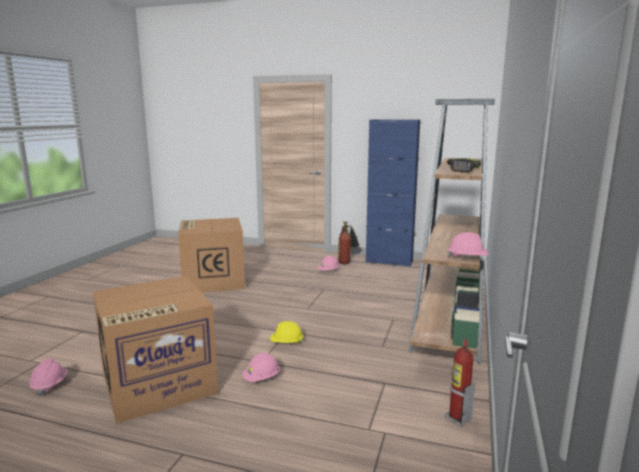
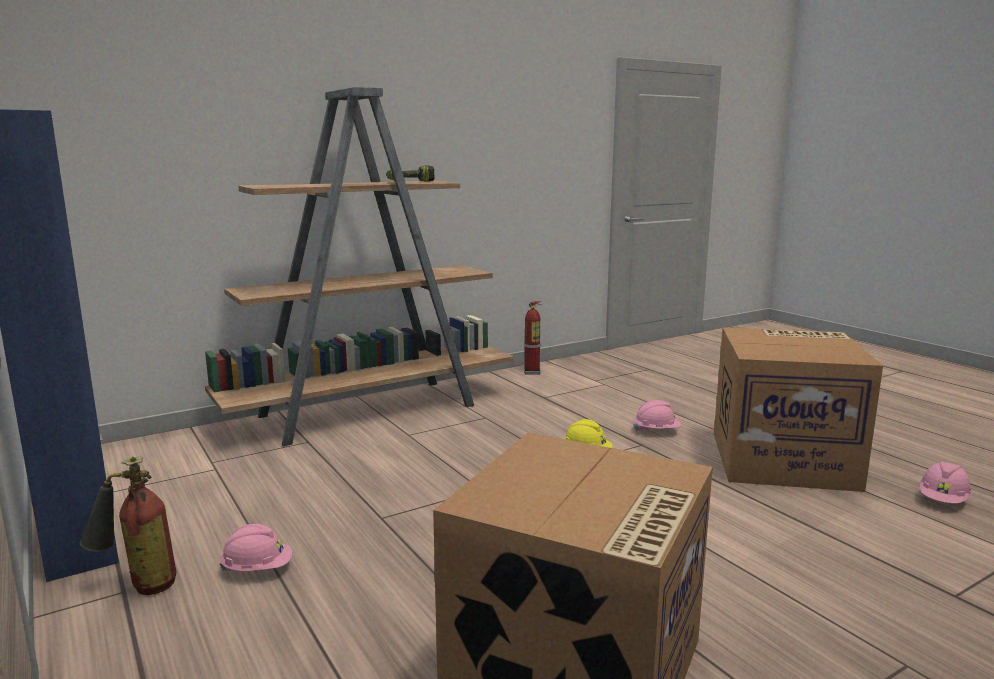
camera: 140 degrees left, 0 degrees up
(467, 258) = (456, 267): pink hard hat -> none

